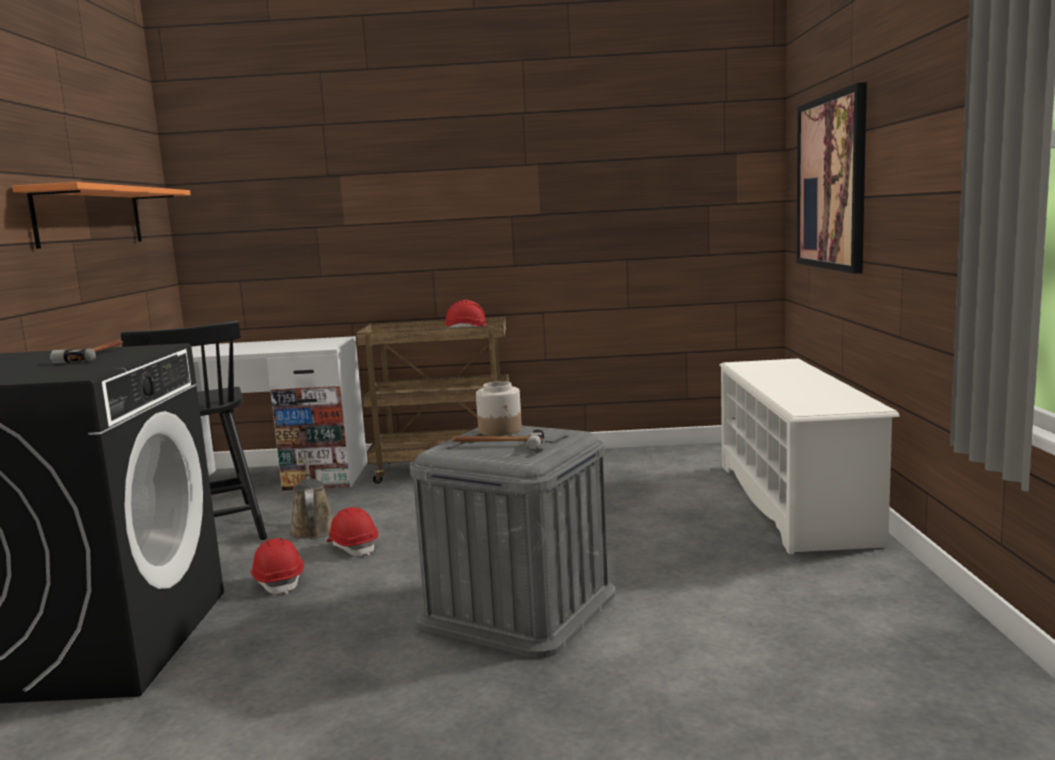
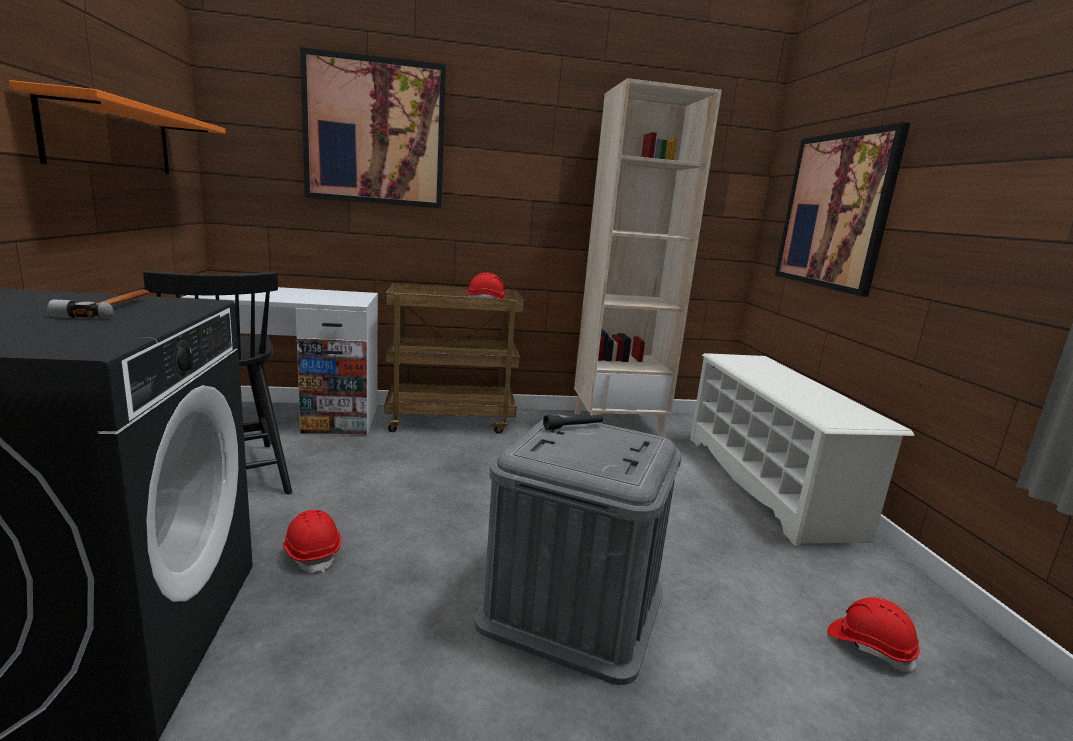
camera: 10 degrees left, 5 degrees up
(312, 529) = (337, 483): brown watering can -> none
(337, 170) = (375, 132): none -> picture
(353, 547) = (383, 509): red hard hat -> red hard hat (869, 646)
(497, 445) = (585, 451): hammer -> none
(500, 430) = (573, 427): jar -> black flashlight
(639, 459) = (617, 424): none -> beige bookcase

